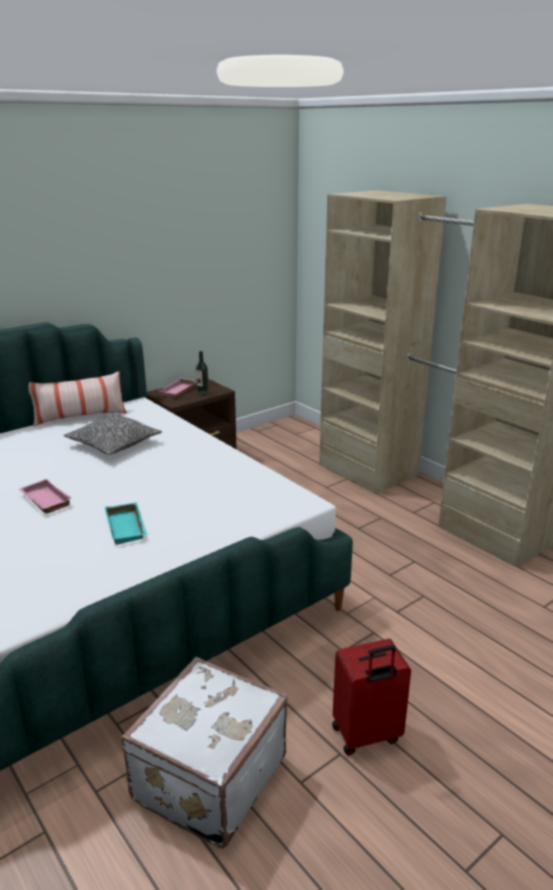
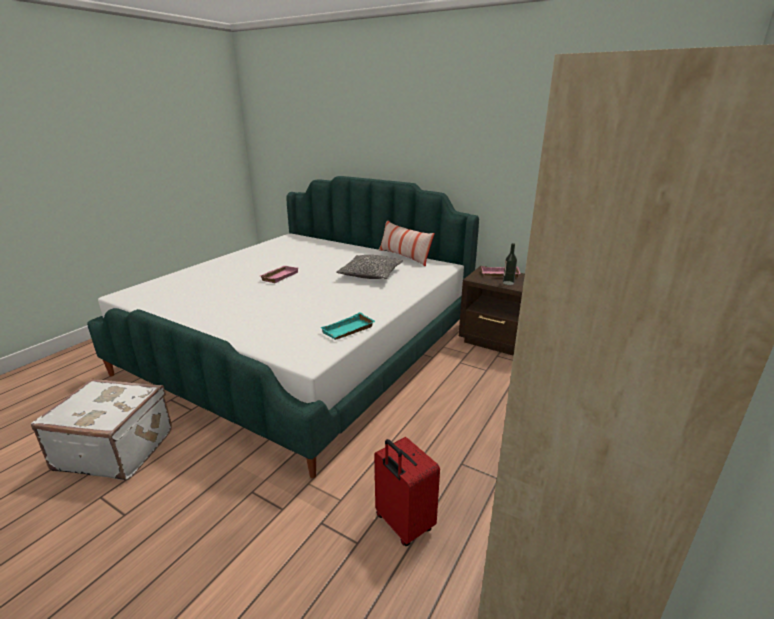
camera: 70 degrees right, 0 degrees up
(128, 527) = (250, 304): turquoise tray -> turquoise tray (348, 331)
(366, 736) = (142, 529): red suitcase -> red suitcase (403, 524)

